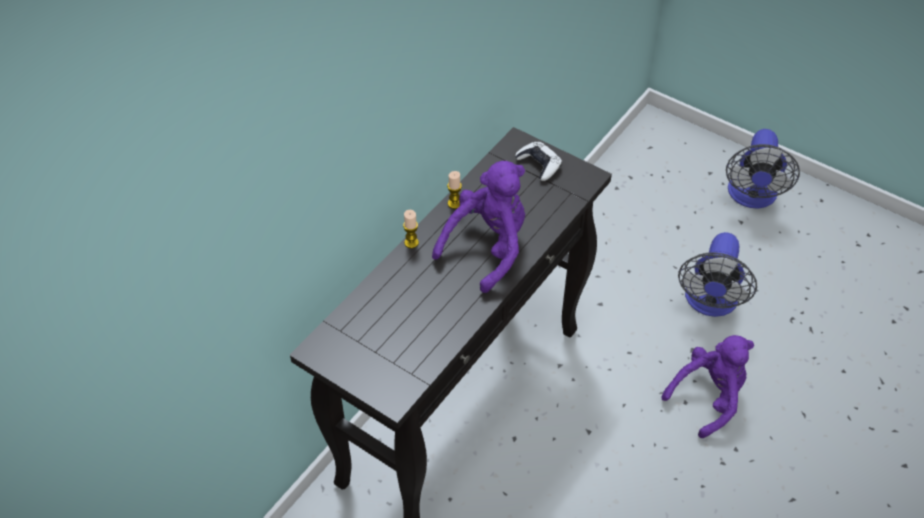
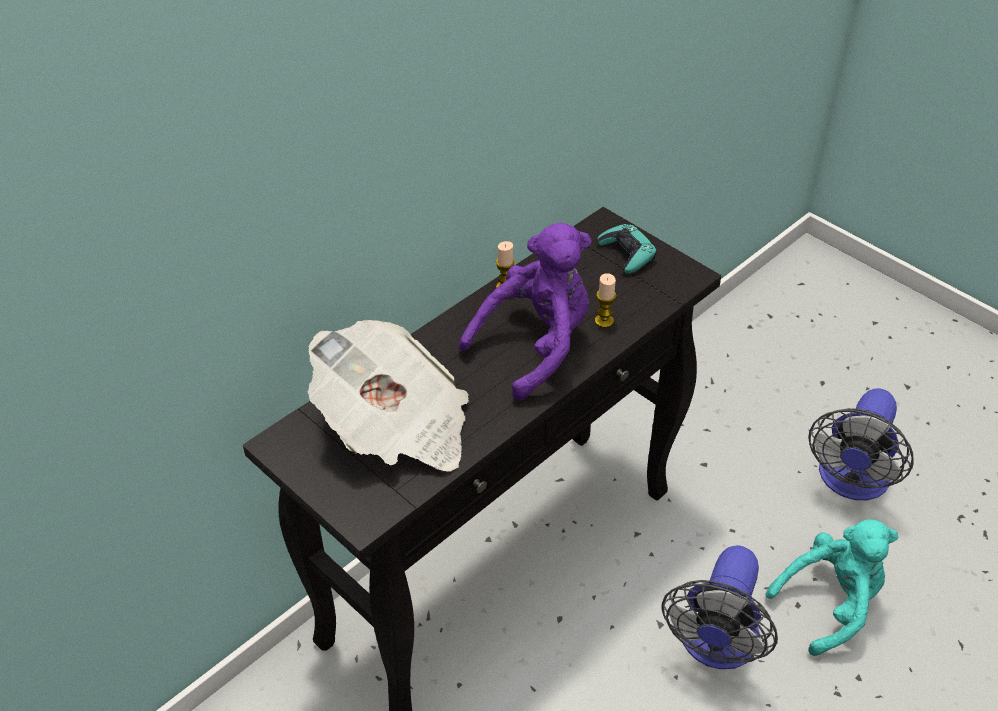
camera: 10 degrees right, 5 degrees down
(399, 325) = (395, 427): none -> newspaper
(411, 242) = (437, 328): candle -> candle (604, 321)
(539, 164) = (627, 253): white game controller -> turquoise game controller
(708, 397) = (831, 603): purple plush toy -> turquoise plush toy
(751, 197) = (926, 358): fan -> fan (715, 646)

